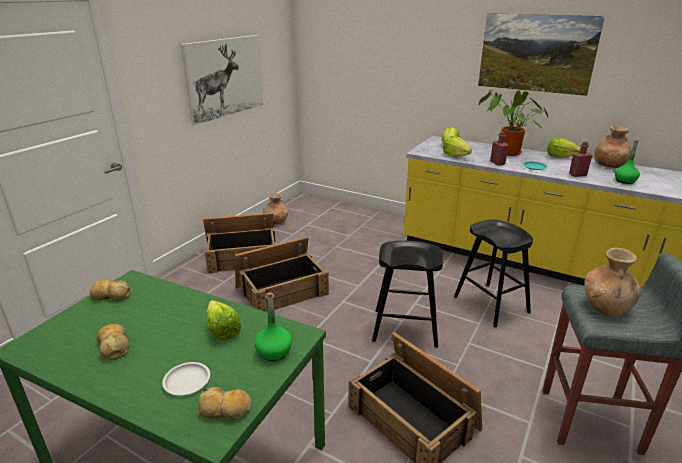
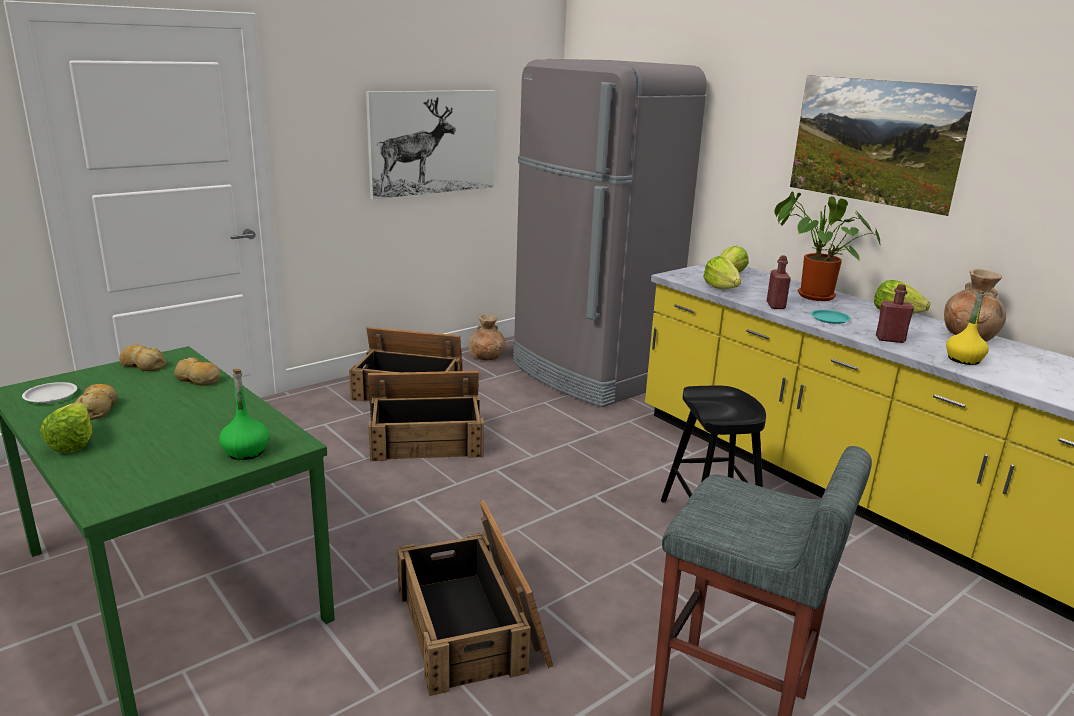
camera: 20 degrees right, 5 degrees down
(186, 381) = (131, 454): white plate -> white plate (50, 396)
(222, 328) = (218, 418): lettuce -> lettuce (77, 440)
(225, 409) = (140, 487): bread -> bread (198, 379)
(349, 220) = (590, 374): none -> grey fridge
(405, 328) = (553, 521): black stool -> none
(606, 307) = (734, 509): brown vase -> none
(624, 181) = (963, 359): green bottle -> yellow bottle

